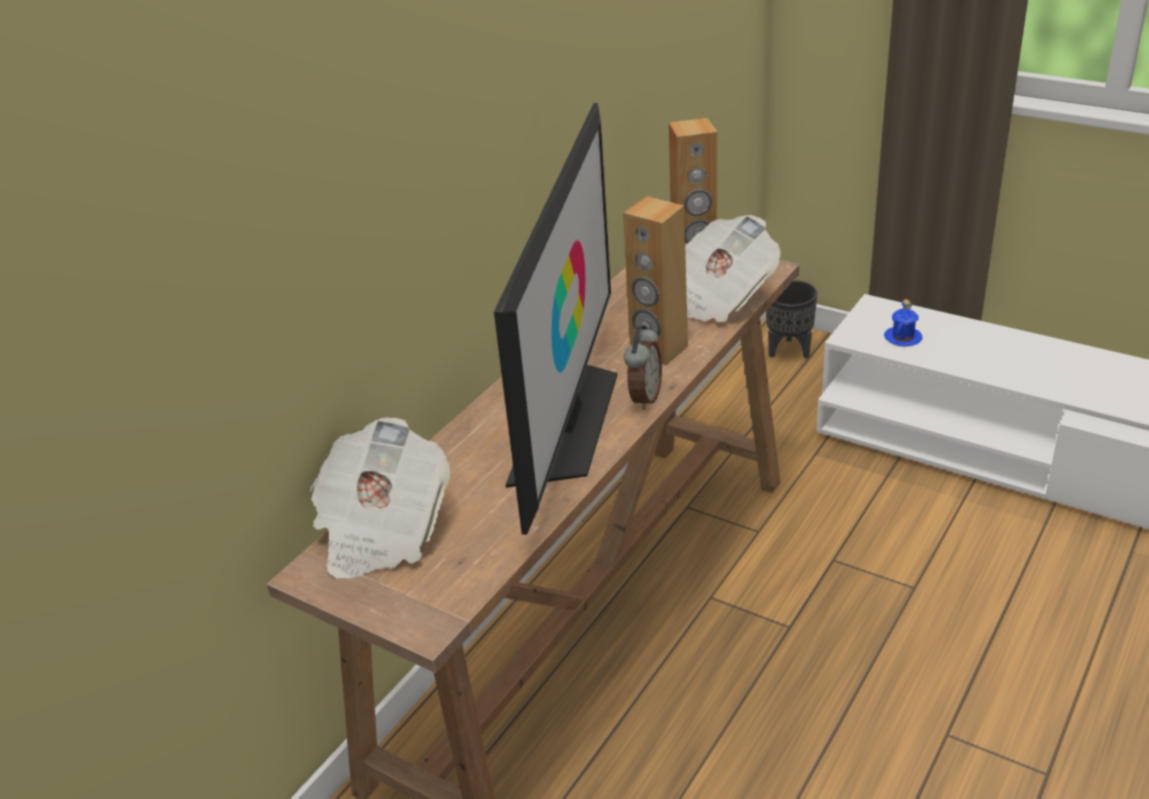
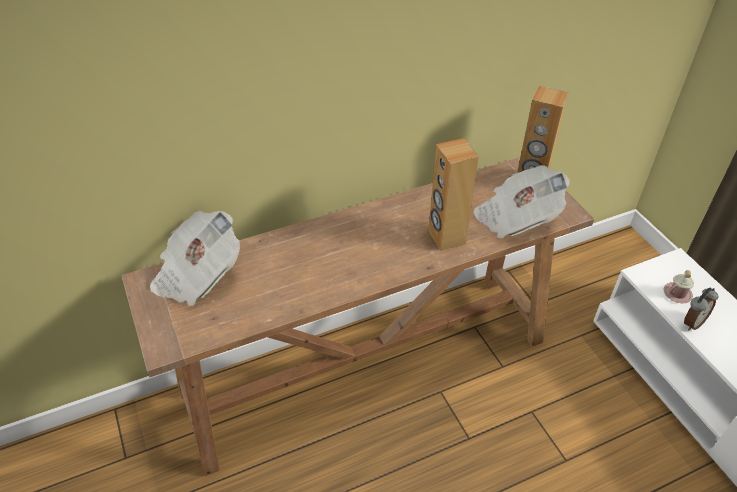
camera: 30 degrees right, 10 degrees up
(567, 420) = (350, 258): television -> none
(644, 398) = (406, 266): alarm clock -> alarm clock (692, 322)
(789, 350) = (625, 255): black planter -> none
(903, 338) = (677, 293): blue mug -> pink mug

